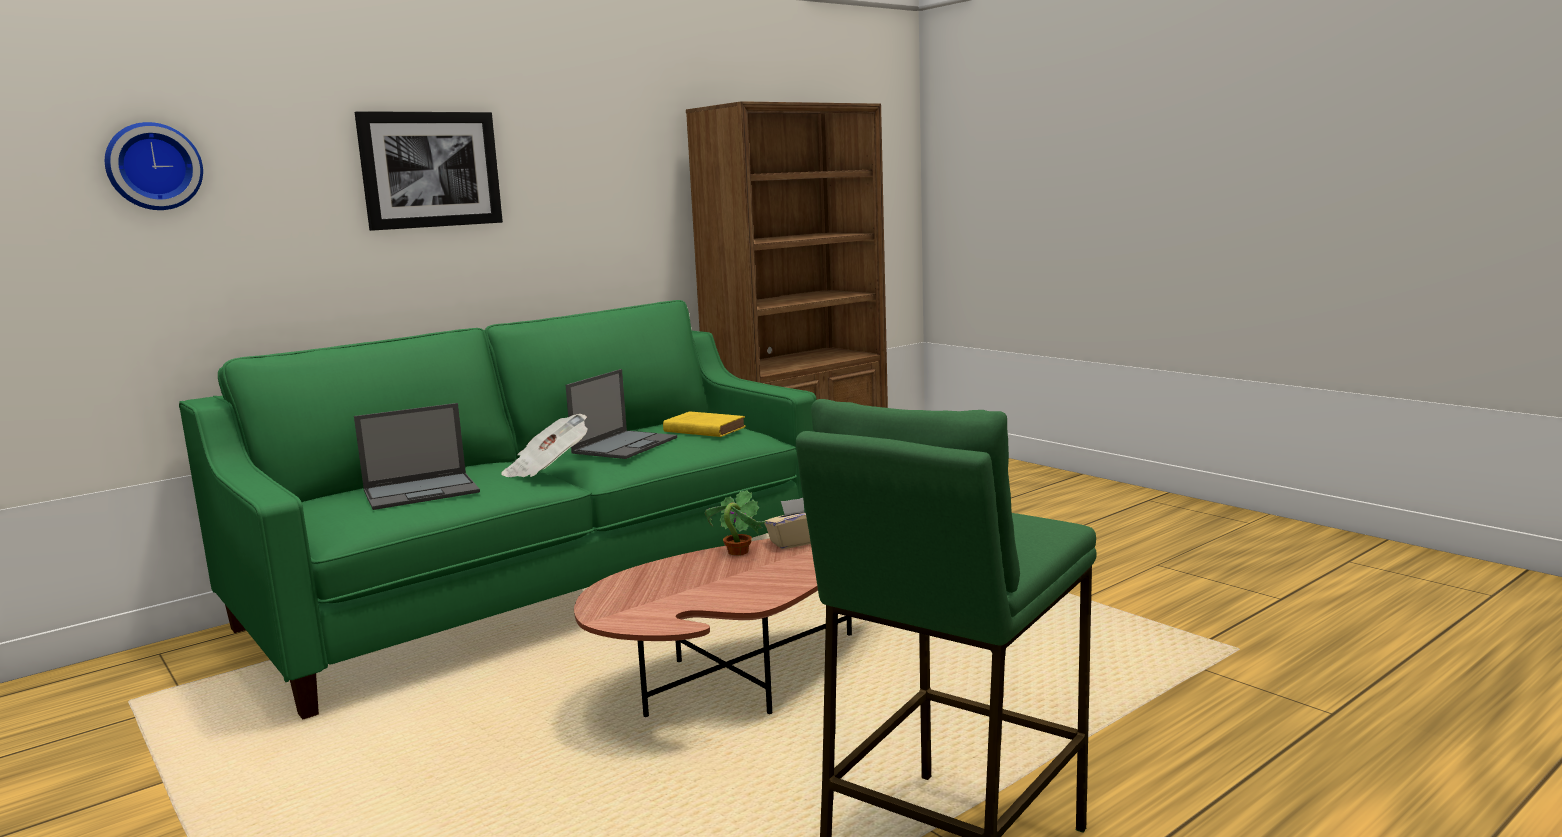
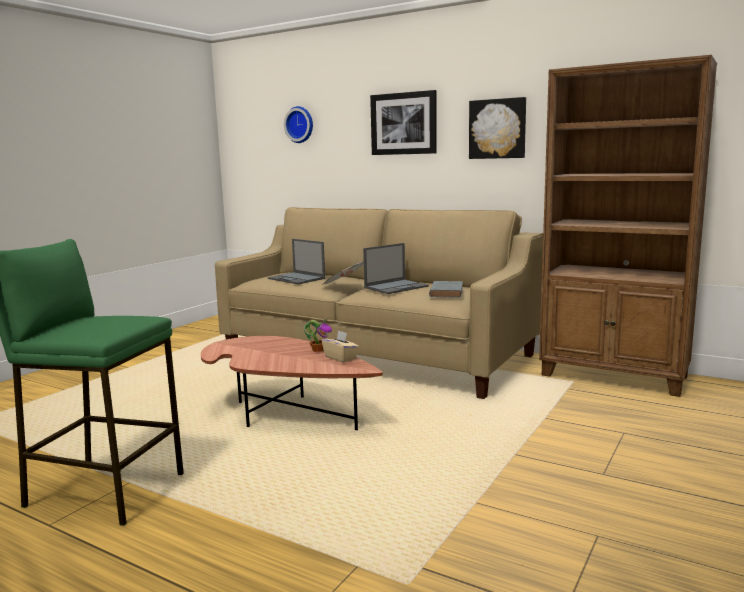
camera: 70 degrees right, 0 degrees up
(539, 589) = (376, 354): green sofa -> beige sofa
(595, 181) = (497, 129): none -> picture
(625, 445) = (396, 287): laptop -> laptop turned 45 degrees counterclockwise
(702, 429) = (446, 292): yellow book -> grey book

